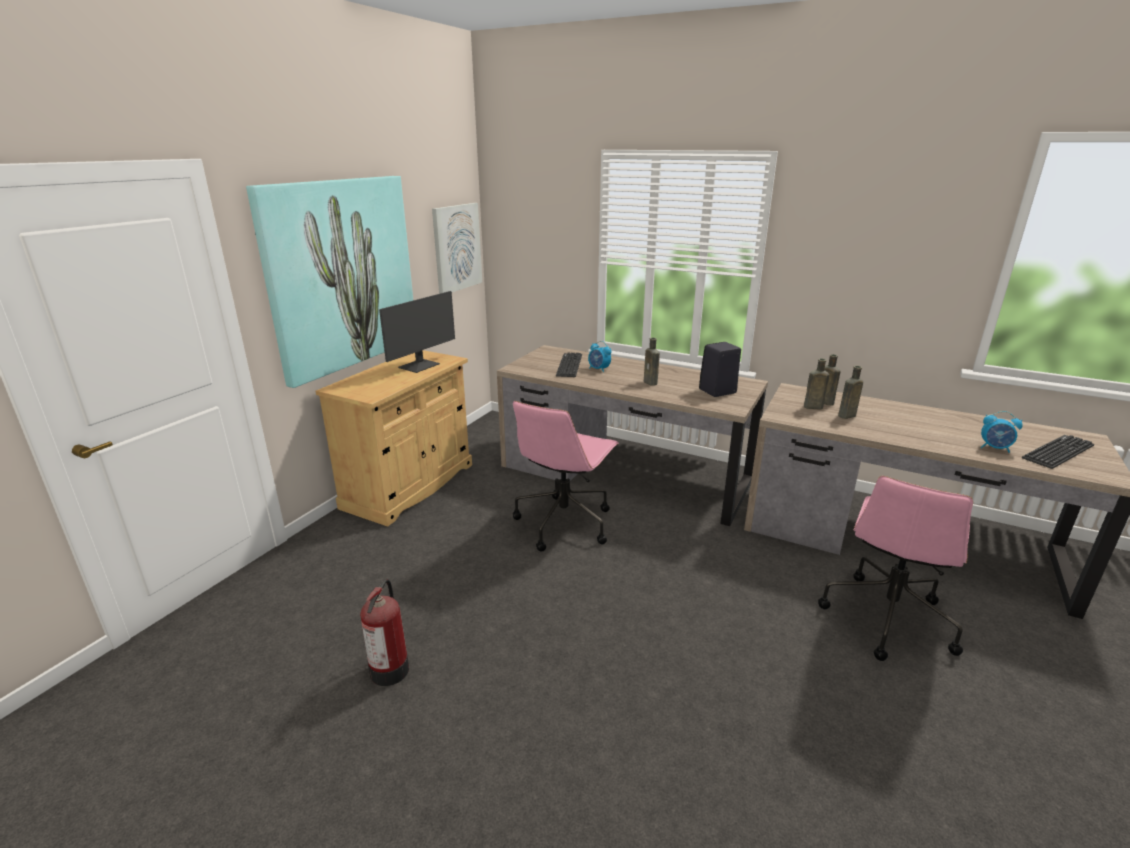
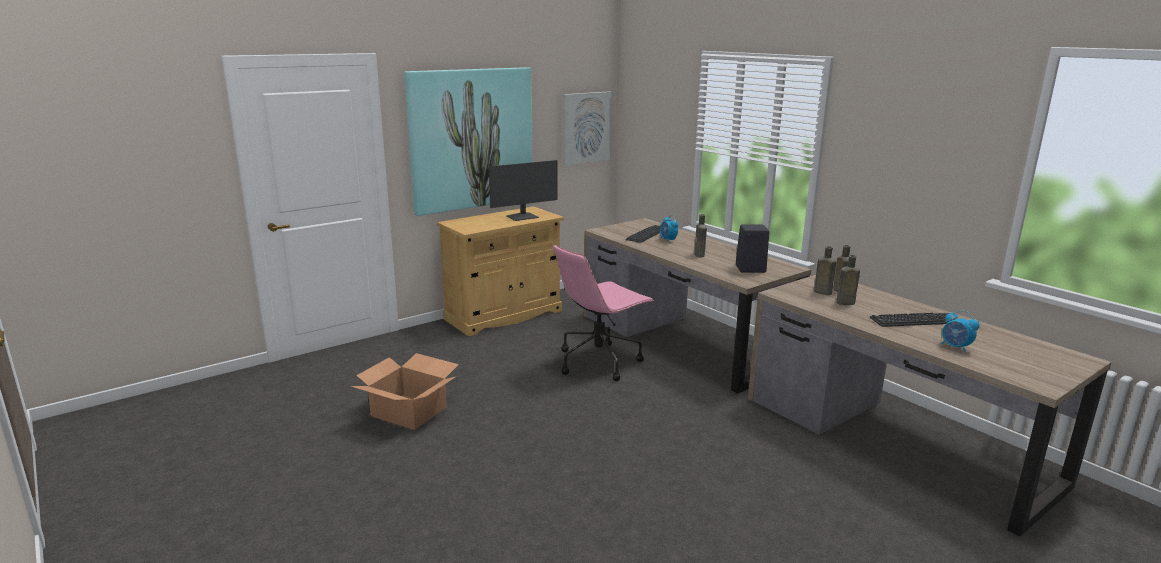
camera: 25 degrees right, 5 degrees down
(390, 668) = (409, 411): fire extinguisher -> cardboard box
(887, 617) = (813, 483): pink office chair -> none
(1058, 452) = (1021, 361): keyboard -> keyboard (914, 320)

